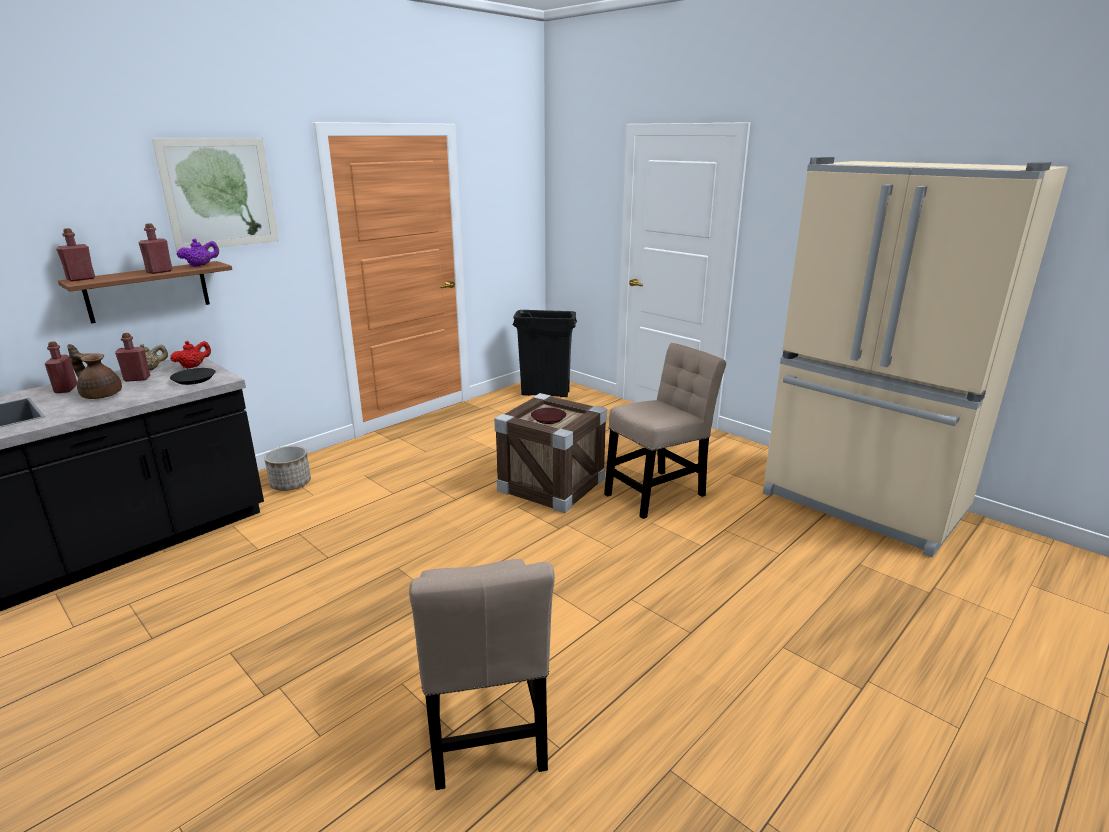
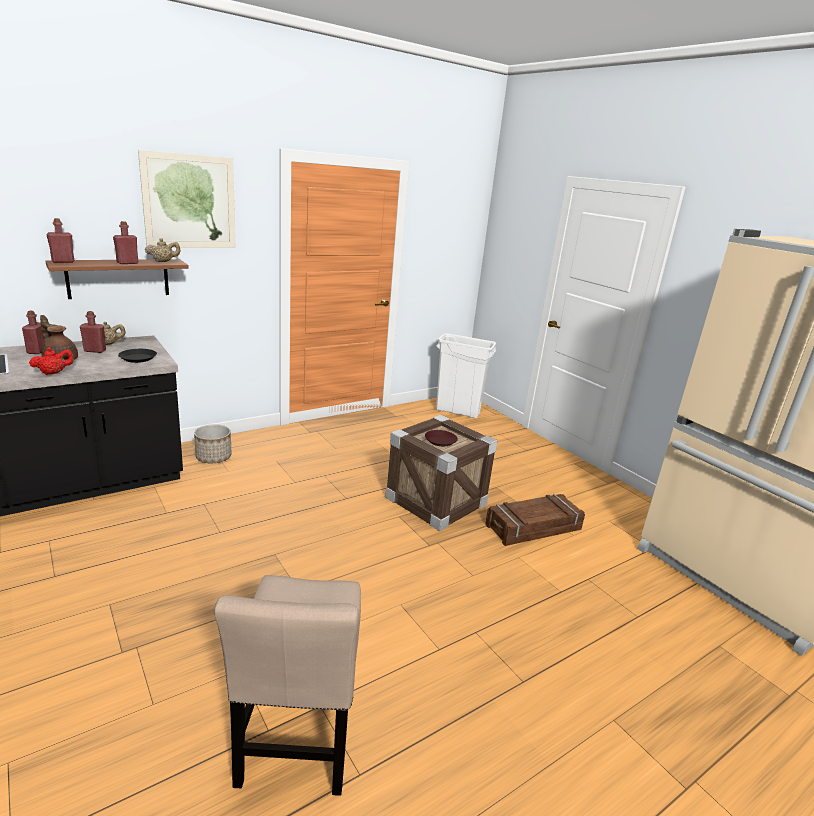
camera: 10 degrees right, 0 degrees up
(193, 366) = (144, 346): red teapot -> red teapot (54, 373)
(200, 266) = (163, 262): purple teapot -> beige teapot
(545, 393) = (458, 412): black trash can -> white trash can
(658, 492) = (533, 528): beige chair -> crate

